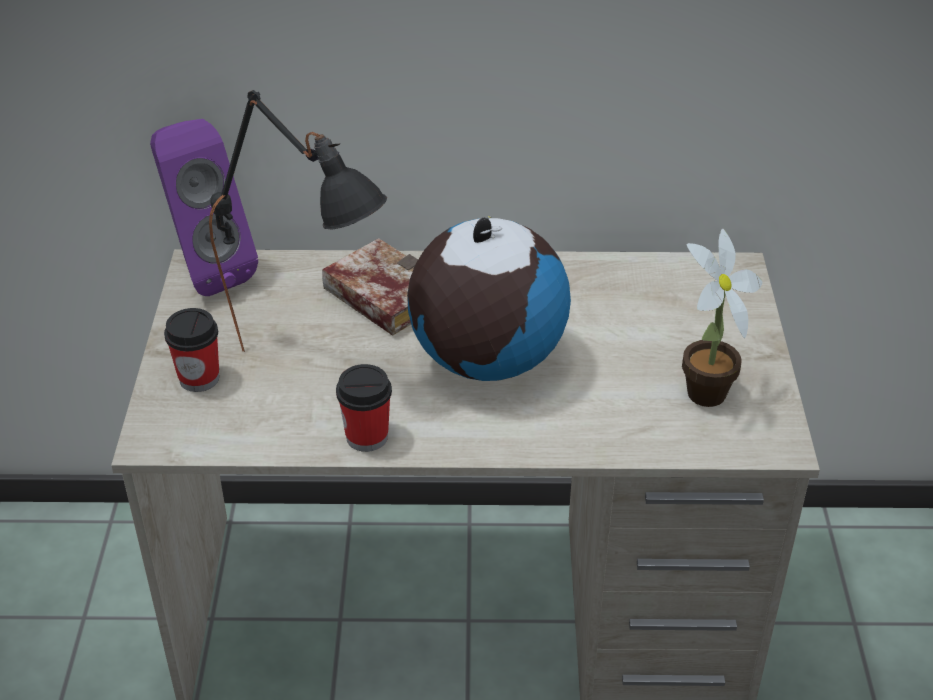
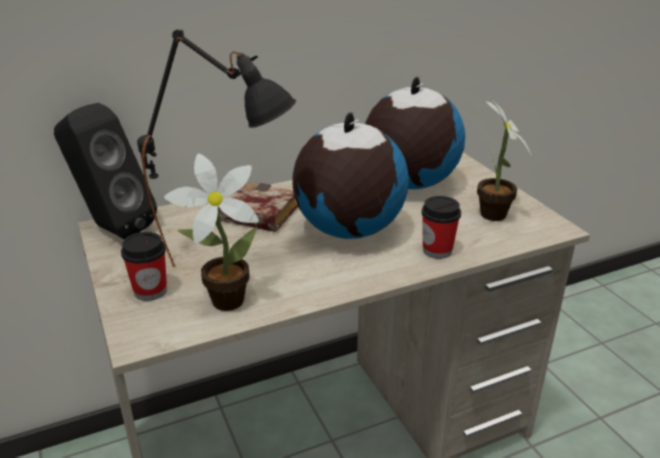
camera: 25 degrees left, 10 degrees down
(206, 271) = (111, 228): purple speaker -> black speaker
(267, 417) = (222, 301): none -> potted plant
(367, 437) = (304, 292): cup -> cup (437, 250)
(631, 304) = (409, 184): none -> globe

